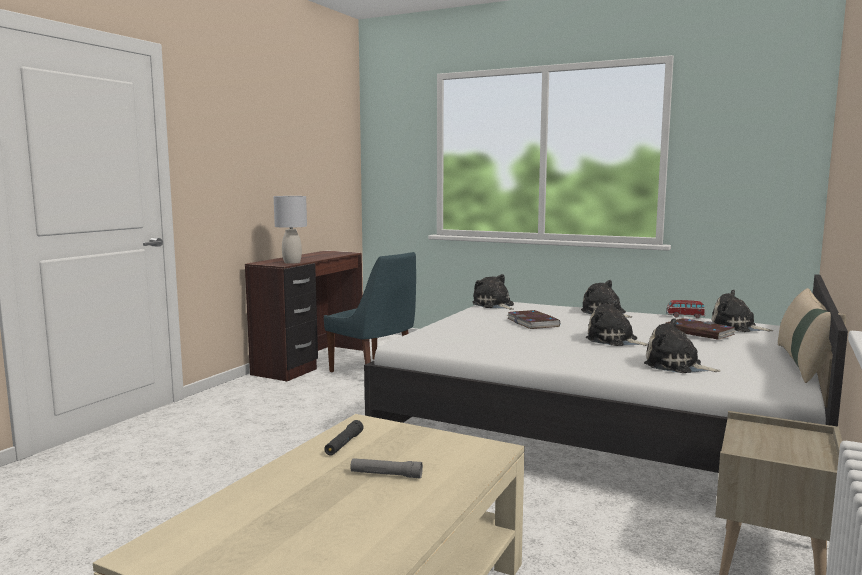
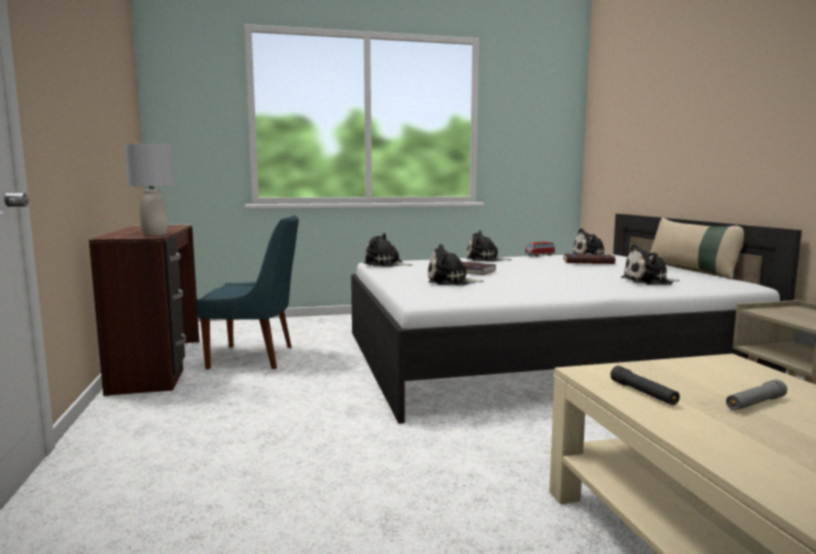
camera: 40 degrees left, 0 degrees up
(614, 340) = (560, 274): plush toy -> plush toy (450, 282)

